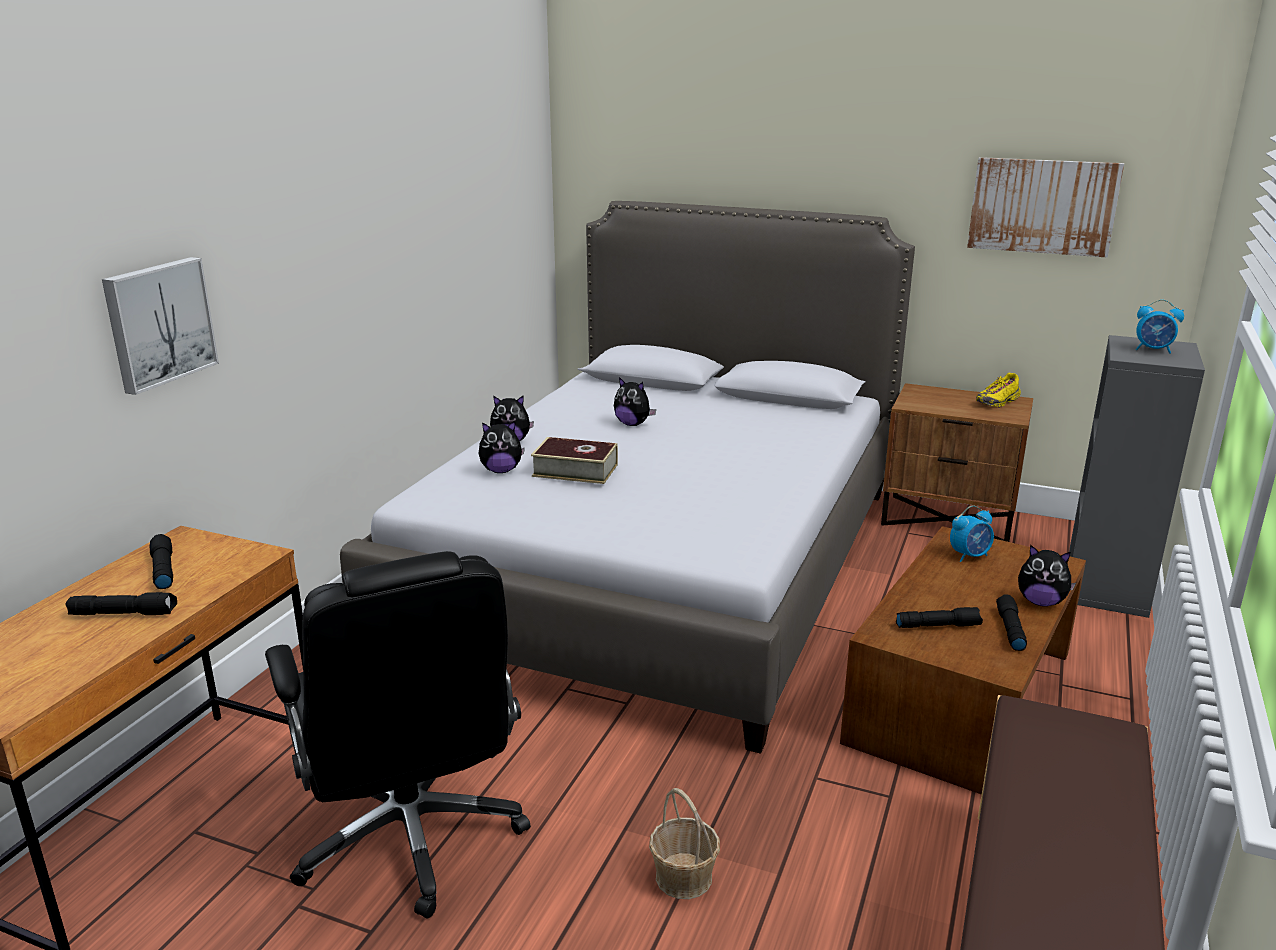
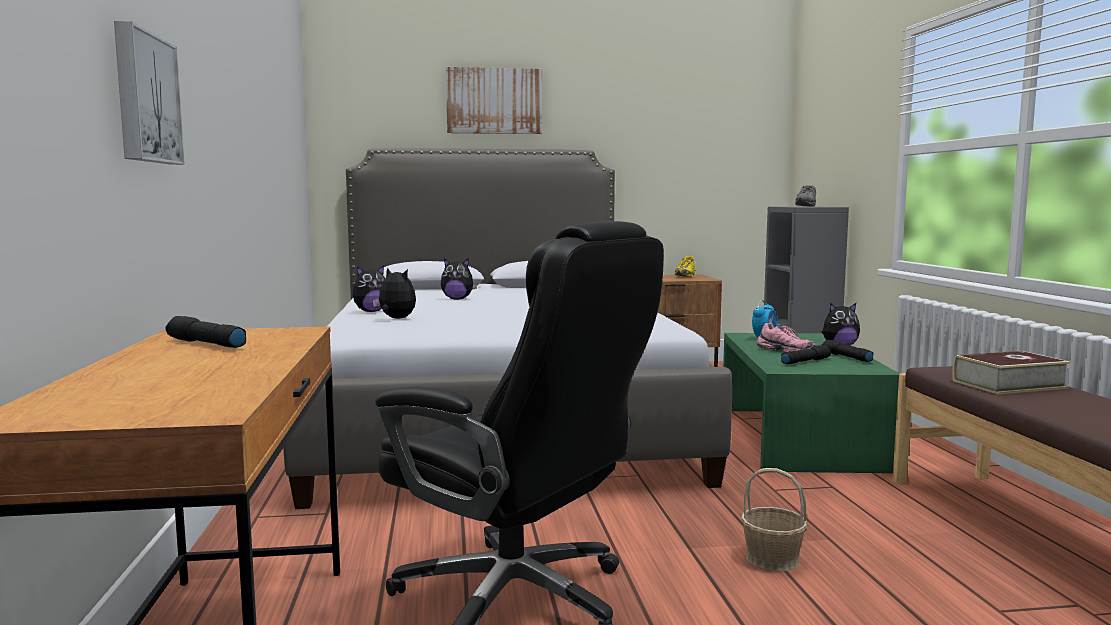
camera: 30 degrees left, 15 degrees down
(125, 613) = (219, 361): black flashlight -> none
(501, 470) = (395, 319): plush toy -> plush toy turned 105 degrees counterclockwise
(575, 470) = (460, 313): book -> book (1008, 384)
(949, 594) = (785, 351): none -> pink shoe
(959, 695) = (796, 436): brown coffee table -> green coffee table
(1042, 206) = (691, 139): picture -> picture (494, 101)
(1153, 350) = (806, 206): alarm clock -> grey shoe

